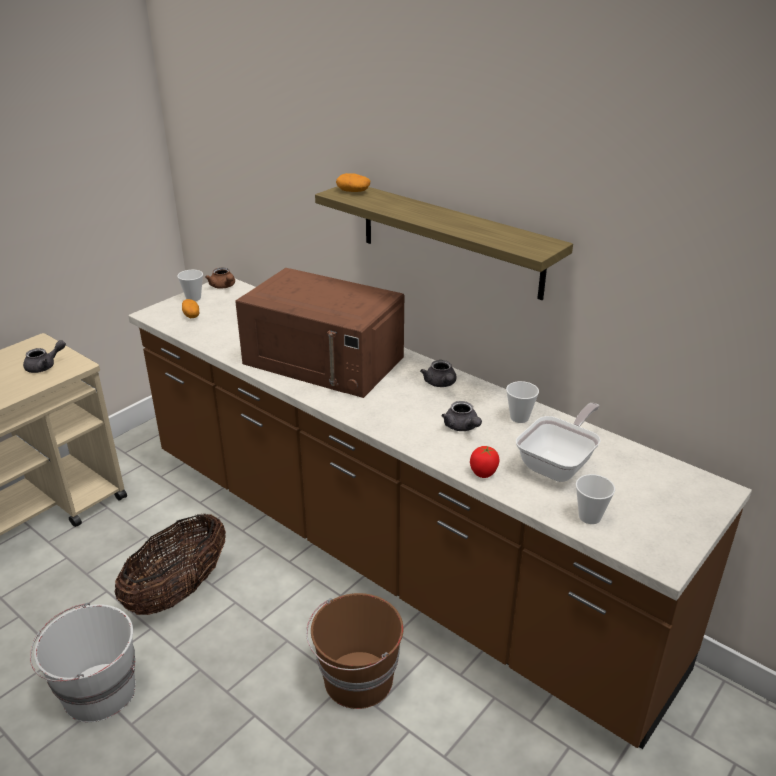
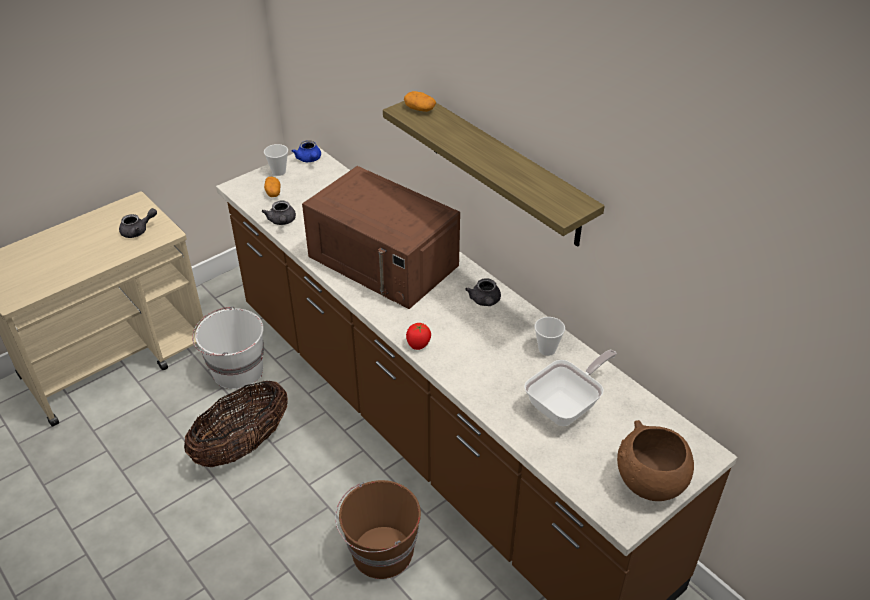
camera: 10 degrees right, 10 degrees up
(97, 692) = (163, 529): white bucket -> white bucket (236, 370)
(223, 286) = (309, 159): brown teapot -> blue teapot
(462, 427) = (490, 353): grey teapot -> grey teapot (282, 221)
(483, 473) = (494, 406): tomato -> tomato (418, 344)
(589, 517) = (575, 465): cup -> none
(674, 524) = (649, 483): none -> brown bowl

